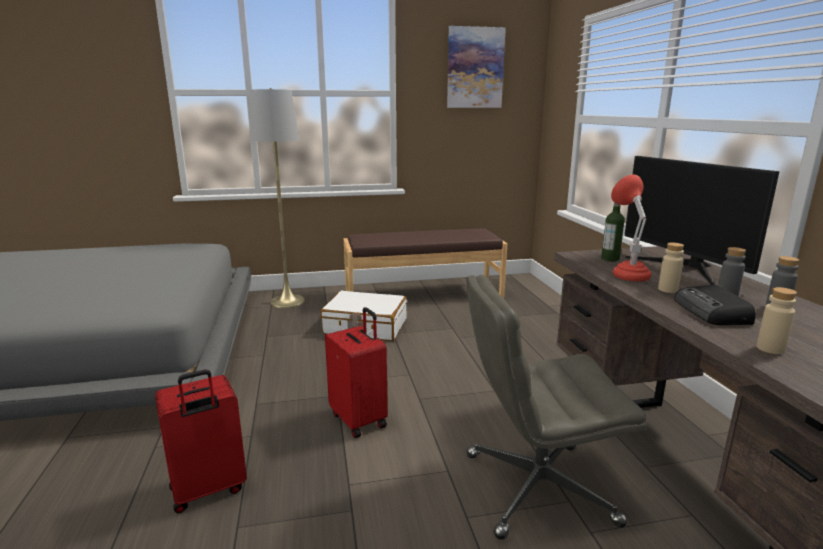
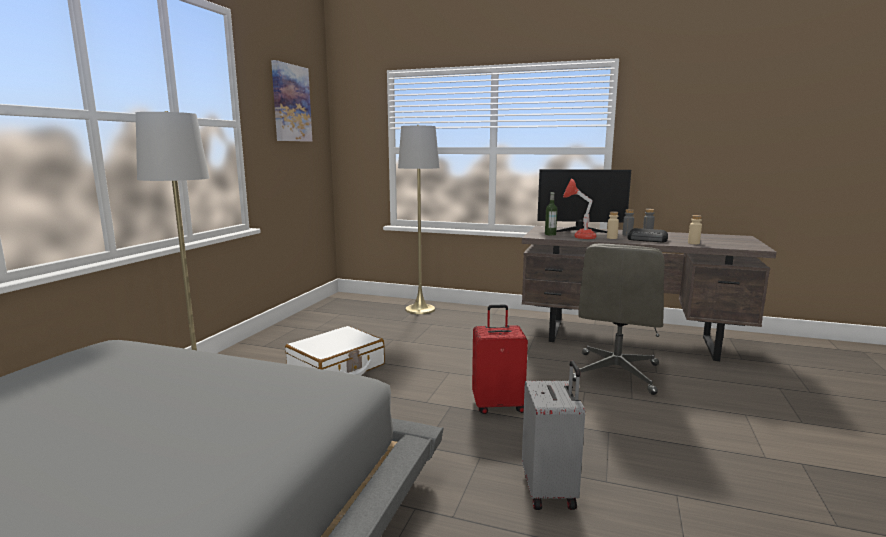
camera: 60 degrees left, 5 degrees down
(208, 490) = (550, 490): red suitcase -> grey suitcase
(423, 294) = (309, 331): brown bench -> none
(549, 315) = (420, 309): none -> grey floor lamp

